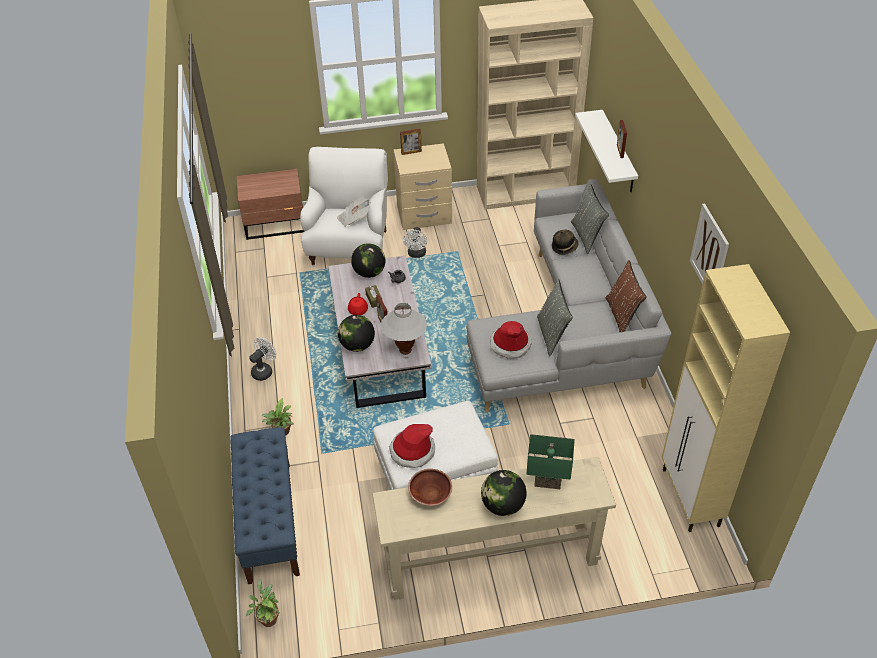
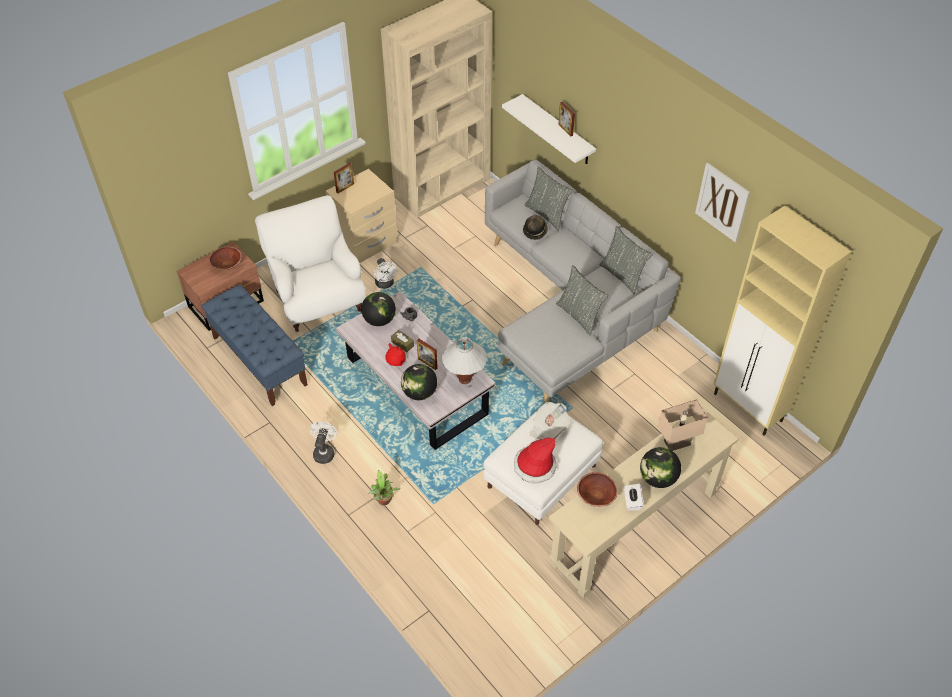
camera: 30 degrees left, 5 degrees up
(267, 618) = (492, 666): potted plant -> none
(269, 521) = (431, 584): blue bench -> blue bench (259, 360)
(278, 185) = (227, 265): none -> brown bowl
(354, 219) = (329, 273): newspaper -> newspaper (548, 429)
(461, 515) = (632, 502): none -> white tissue box
(510, 344) = (551, 338): hat -> none
(547, 482) = (677, 444): green table lamp -> beige table lamp
(622, 315) = (622, 276): brown pillow -> grey pillow

